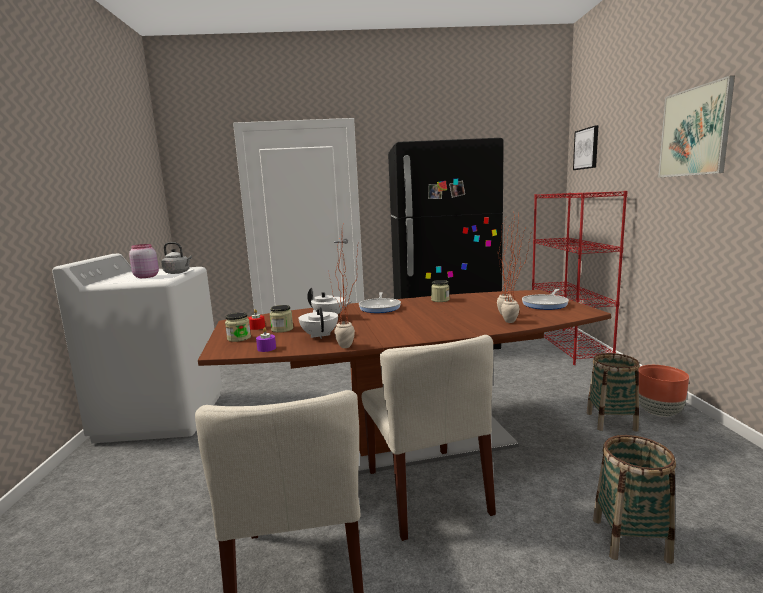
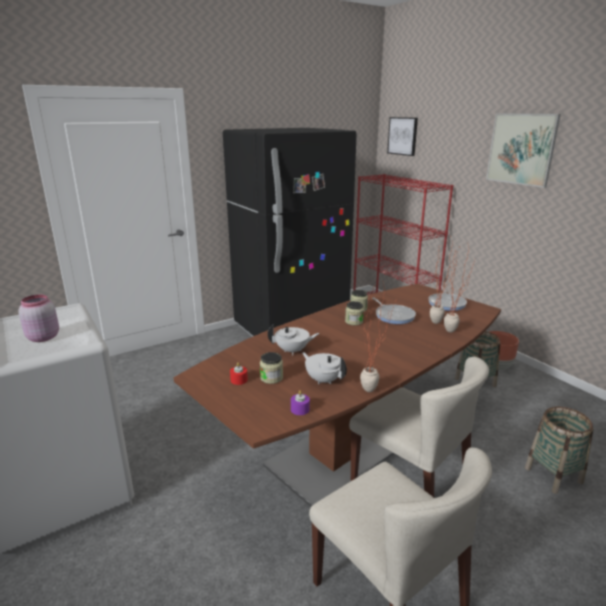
camera: 30 degrees left, 10 degrees up
(178, 272) = (75, 322): grey kettle -> none
(239, 338) = (246, 401): jar -> jar (354, 321)
(380, 307) = (320, 328): frying pan -> frying pan (393, 316)

